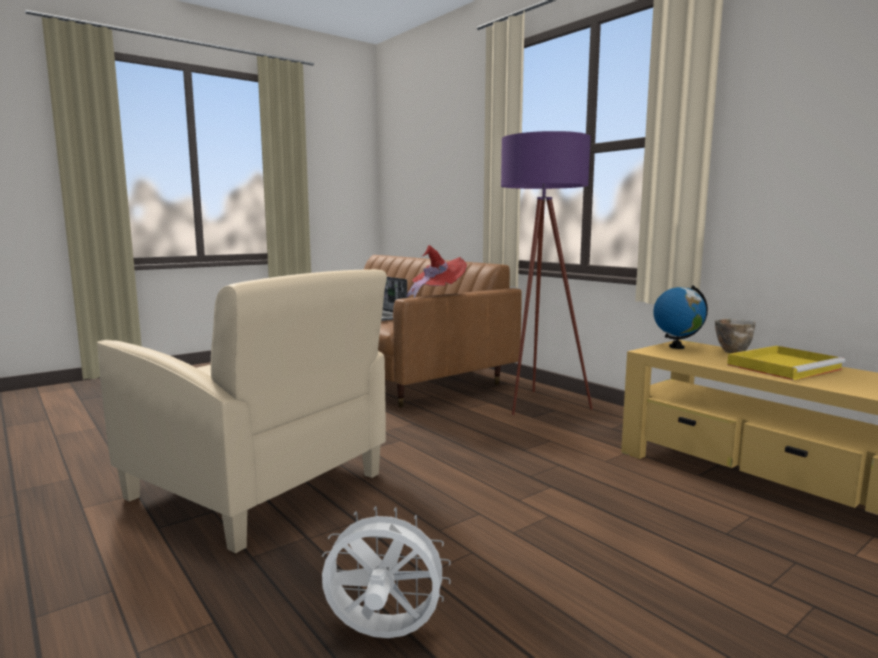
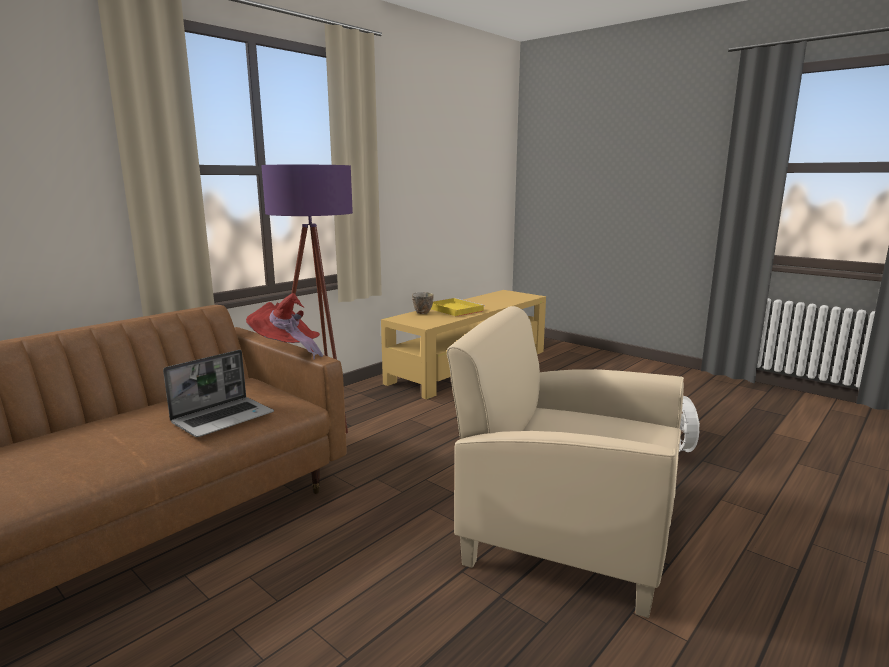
camera: 100 degrees left, 5 degrees up
(258, 487) = (566, 533): beige armchair -> beige armchair turned 90 degrees counterclockwise
(676, 347) = (409, 320): globe -> none

